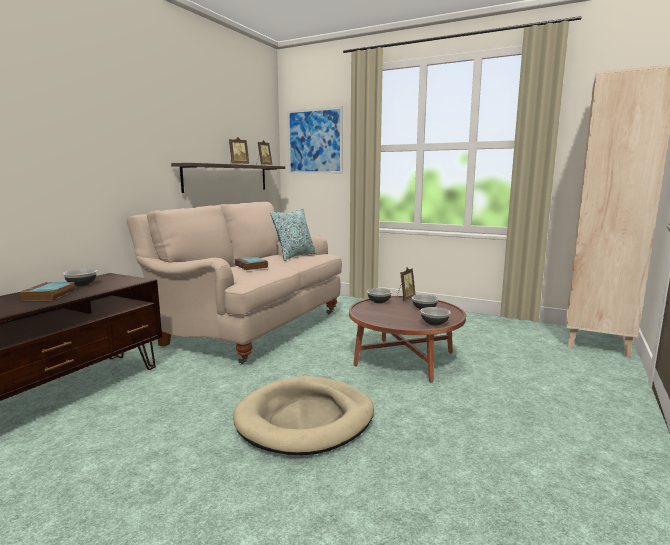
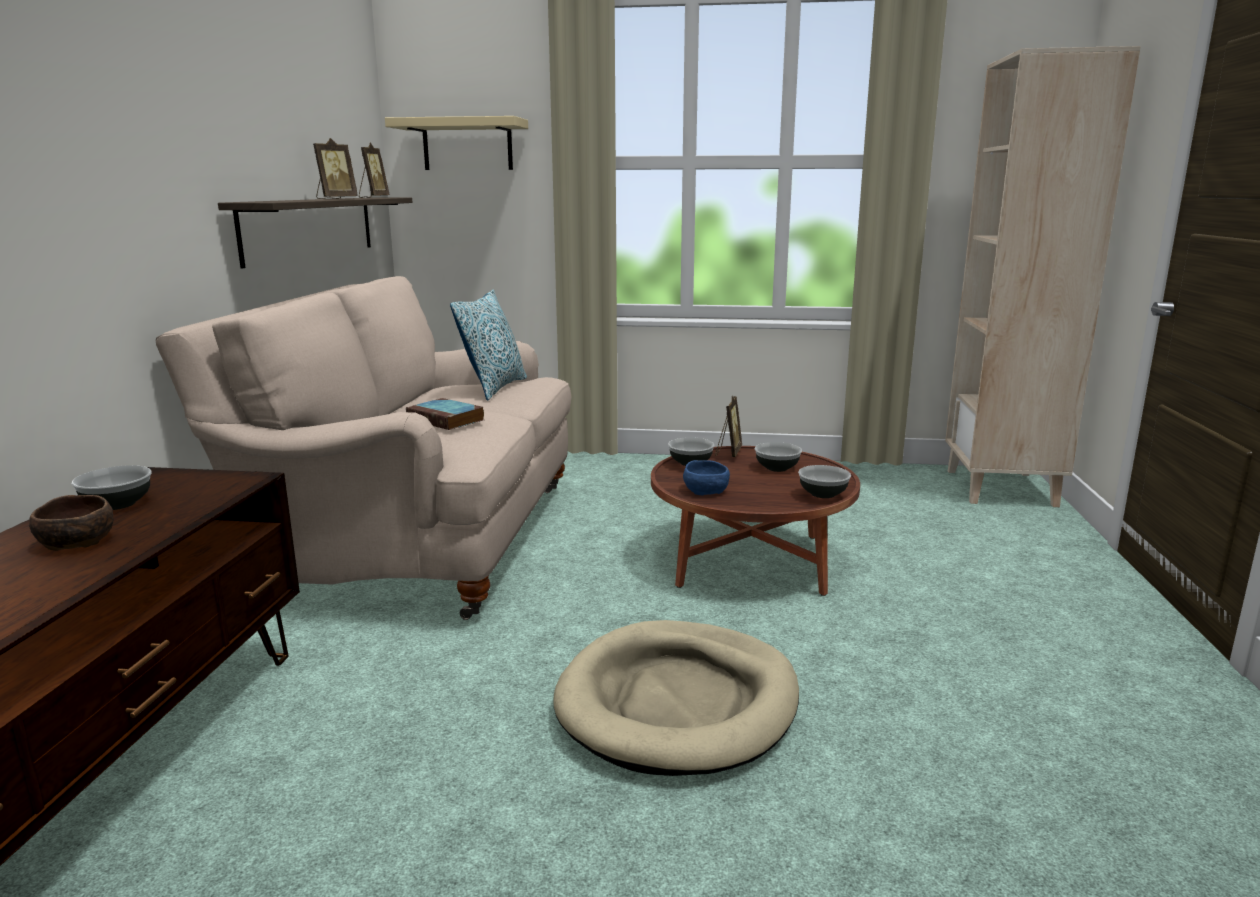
camera: 20 degrees left, 5 degrees up
(49, 295) = (78, 542): book -> brown bowl
(314, 141) = (467, 145): picture -> beige shelf
(373, 315) = (706, 491): none -> blue bowl

